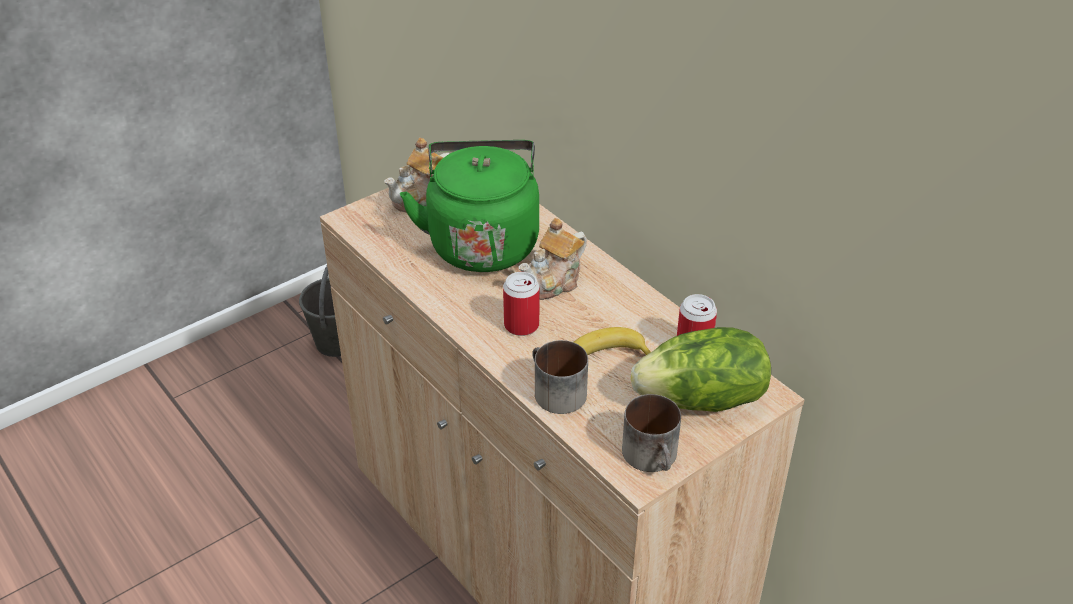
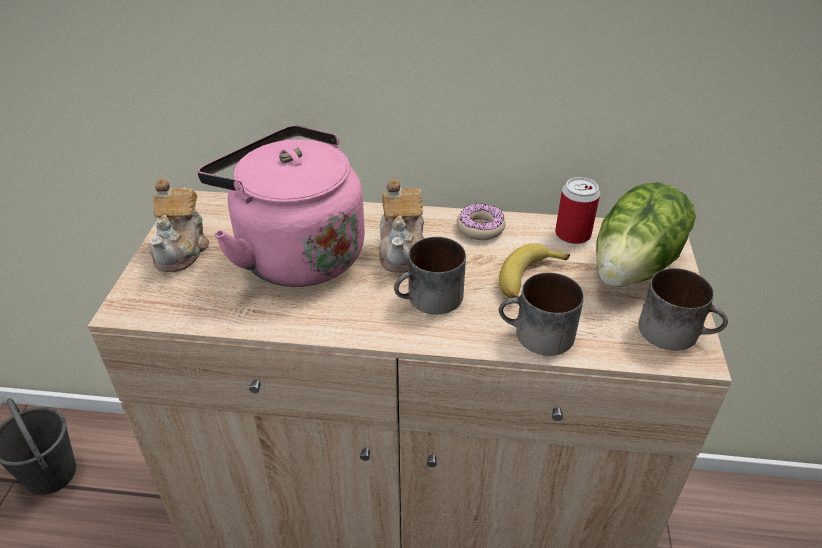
camera: 45 degrees left, 0 degrees up
(482, 242) = (295, 253): green kettle -> pink kettle
(521, 325) = (430, 300): can -> mug
(631, 301) = (480, 228): none -> donut

